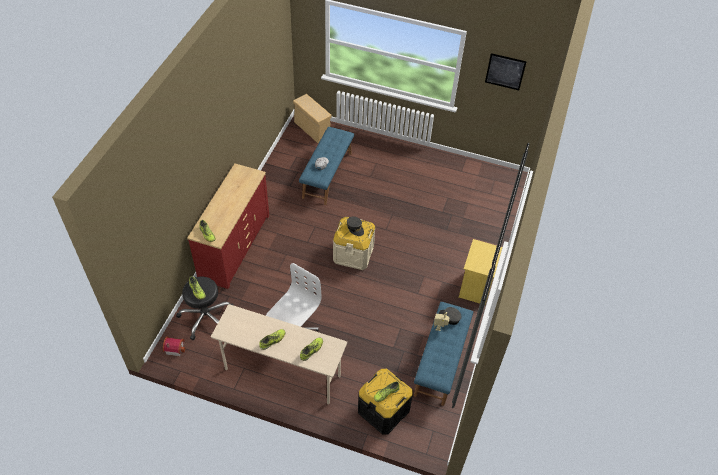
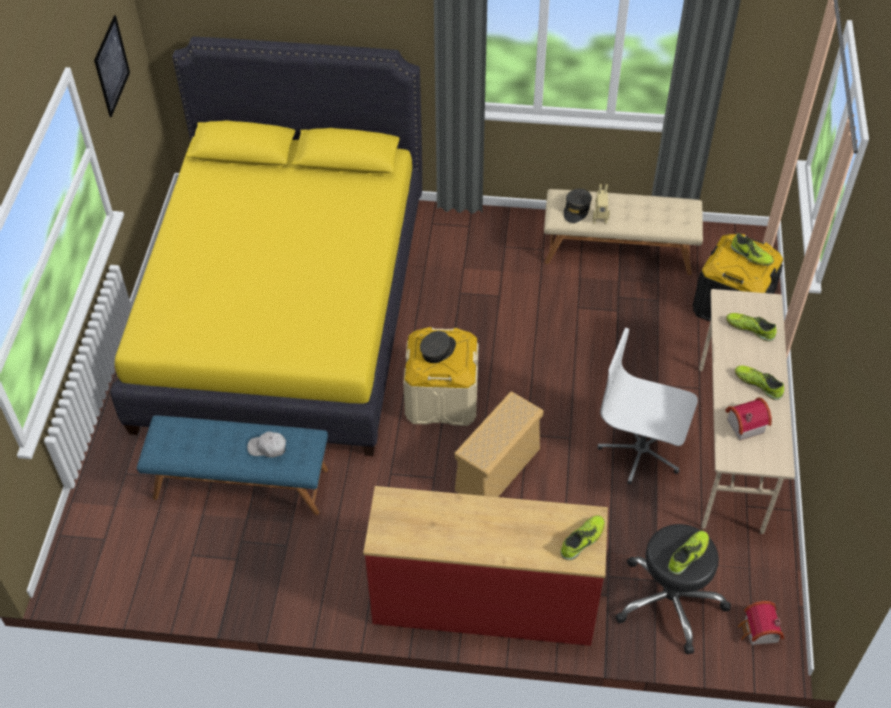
camera: 100 degrees left, 0 degrees up
(250, 325) = (743, 424): none -> toy house
(312, 129) = (93, 546): beige storage box -> beige storage box (497, 470)
(426, 202) = (283, 312): none -> yellow bed
(441, 362) = (618, 251): blue bench -> beige bench
(476, 288) = (463, 225): yellow nightstand -> none

